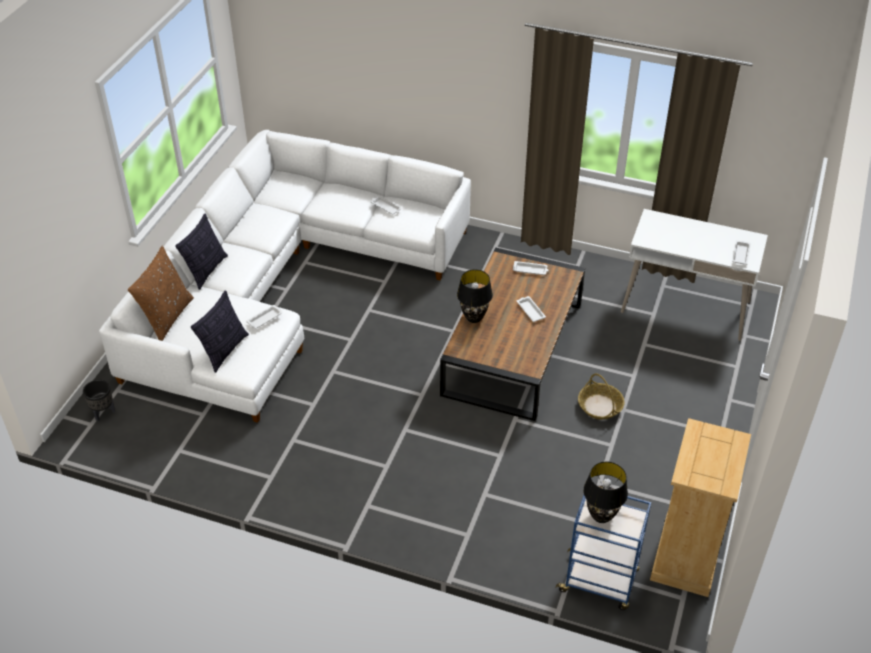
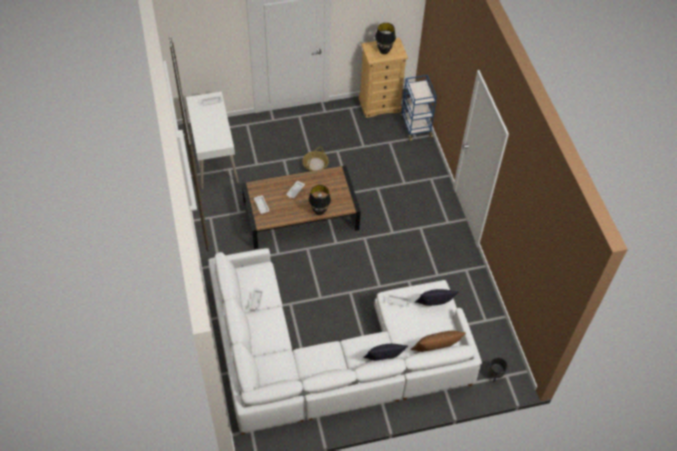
camera: 125 degrees left, 10 degrees up
(601, 515) = (420, 95): black table lamp -> black table lamp (383, 51)

